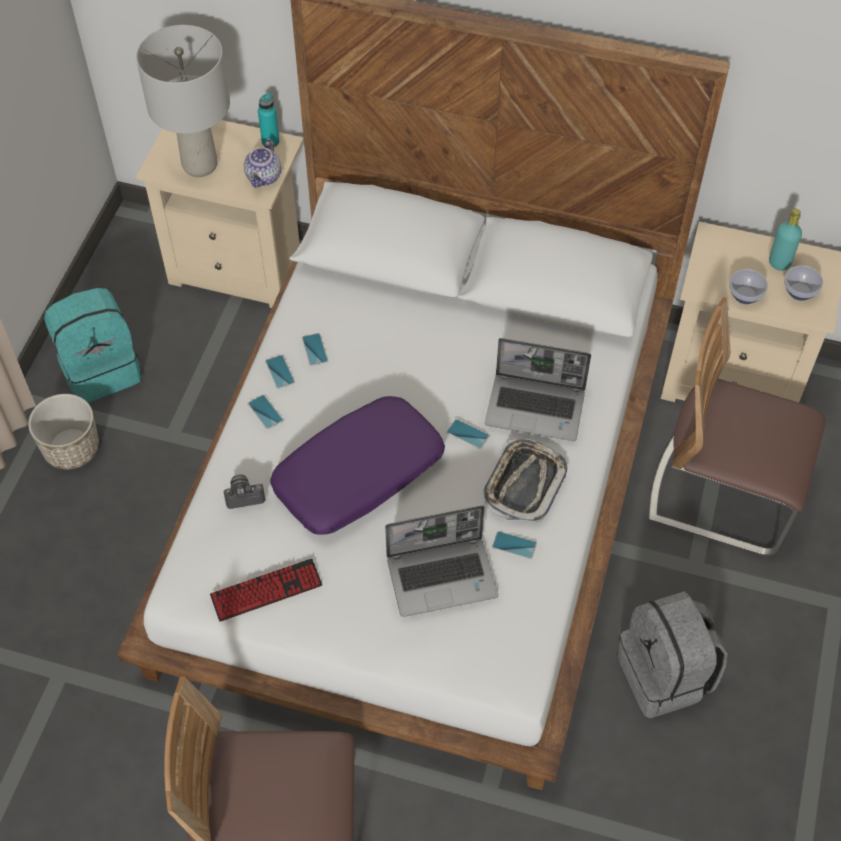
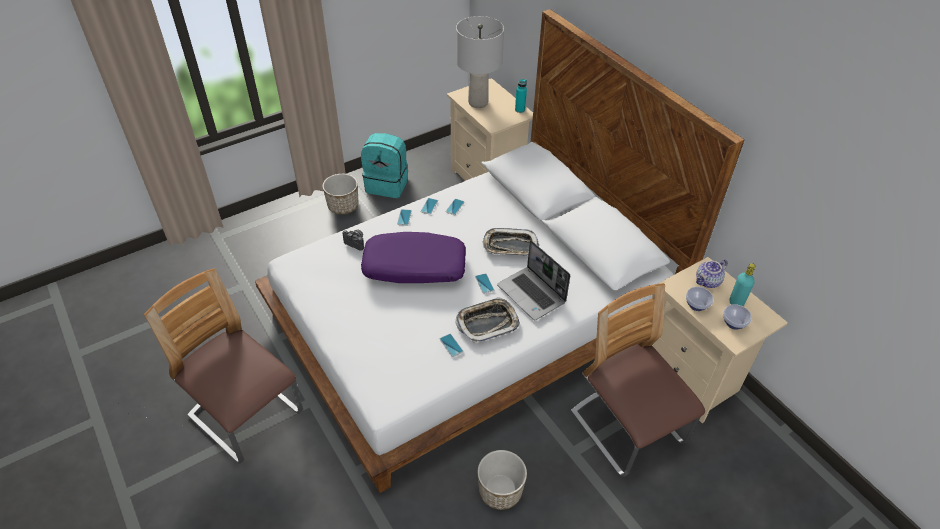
camera: 40 degrees right, 10 degrees down
(264, 177) = (500, 121): teapot -> teapot (708, 282)
(266, 591) = (321, 285): keyboard -> none
(443, 359) = (510, 246): none -> tray
(443, 576) = (402, 334): laptop -> none
(665, 675) = (500, 491): grey backpack -> planter

